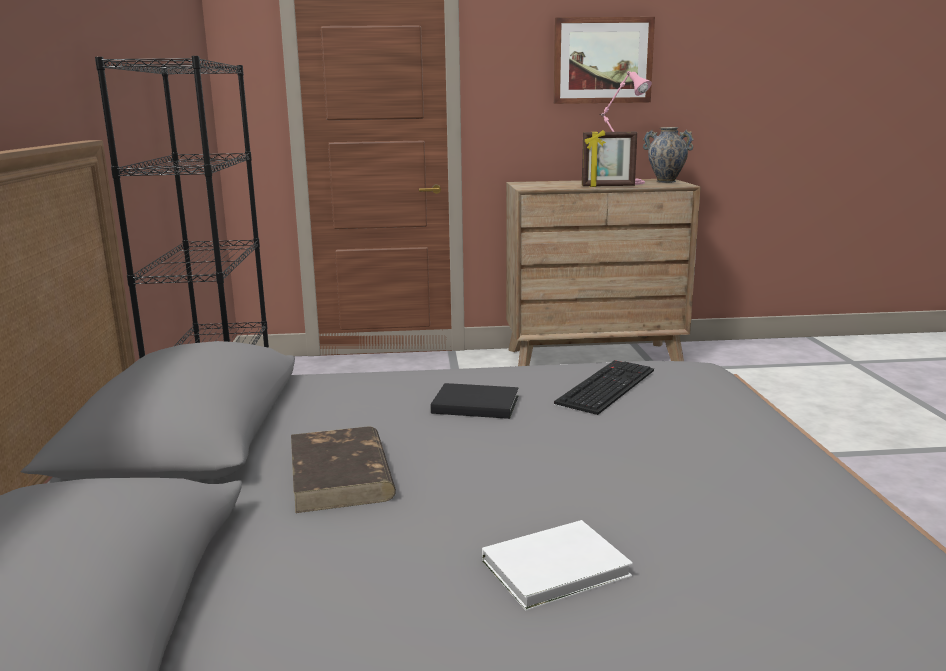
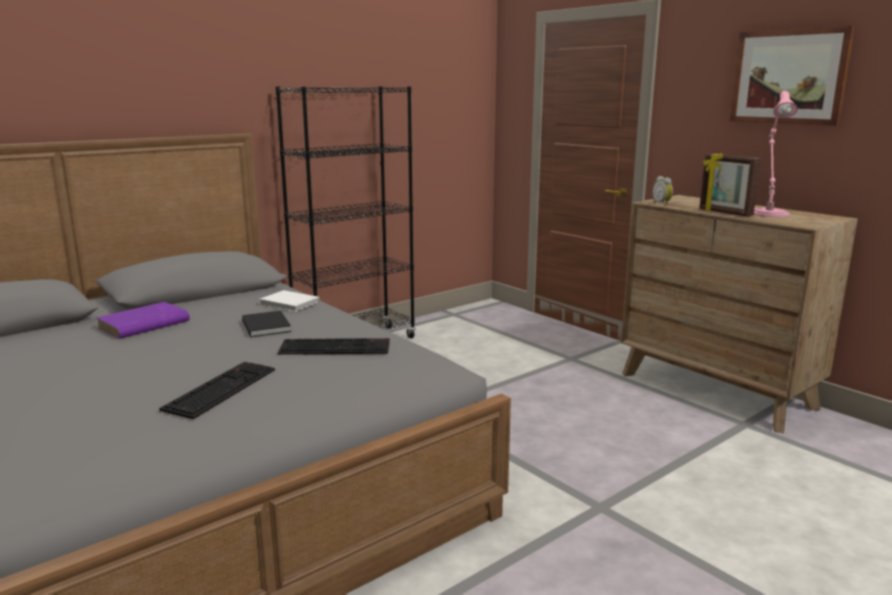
camera: 55 degrees right, 0 degrees up
(341, 475) = (143, 325): brown book -> purple book
(543, 188) = (662, 204): none -> alarm clock
(559, 568) = (57, 382): white book -> white book (290, 304)
(666, 181) = (816, 219): vase -> none
(694, 459) = (220, 388): none -> keyboard

